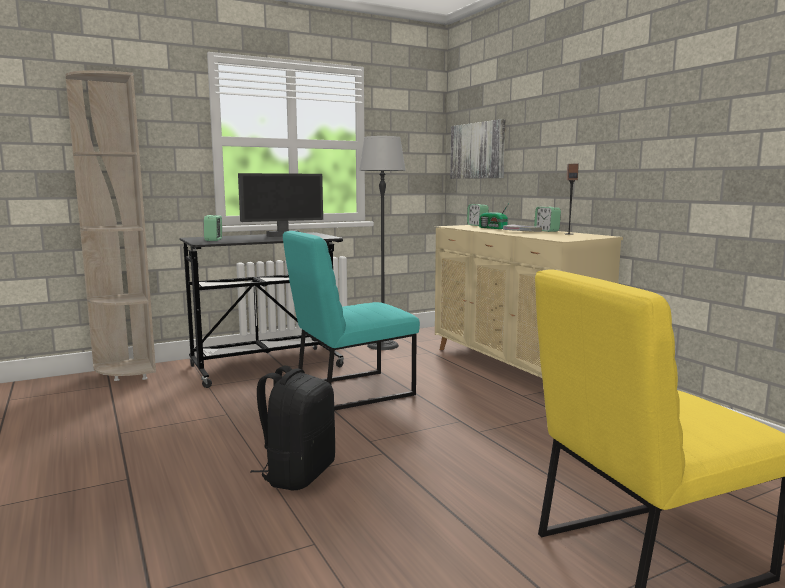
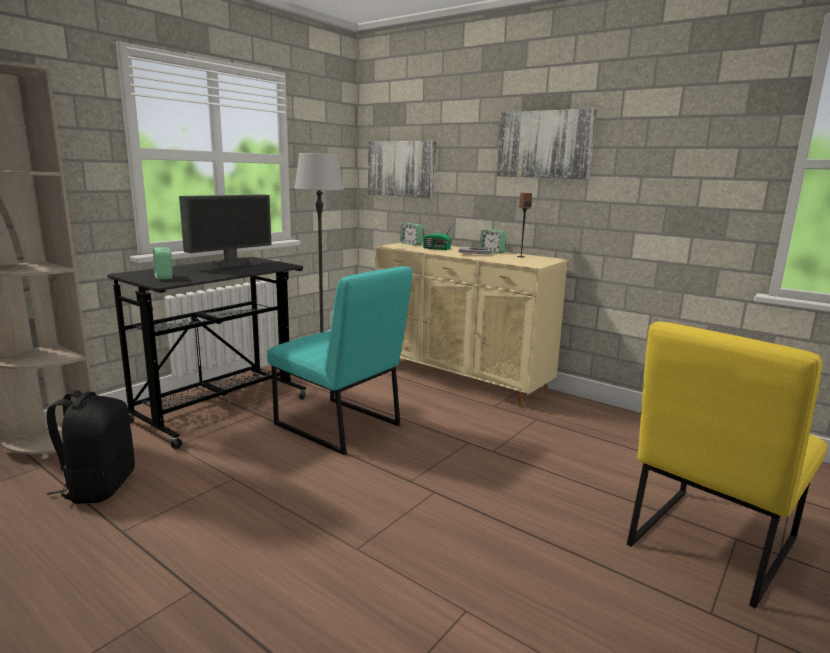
camera: 25 degrees left, 5 degrees up
(297, 474) = (377, 535): black backpack -> black backpack (98, 487)
(351, 391) = (339, 426): turquoise chair -> turquoise chair turned 90 degrees counterclockwise
(599, 111) = (545, 144): none -> picture

